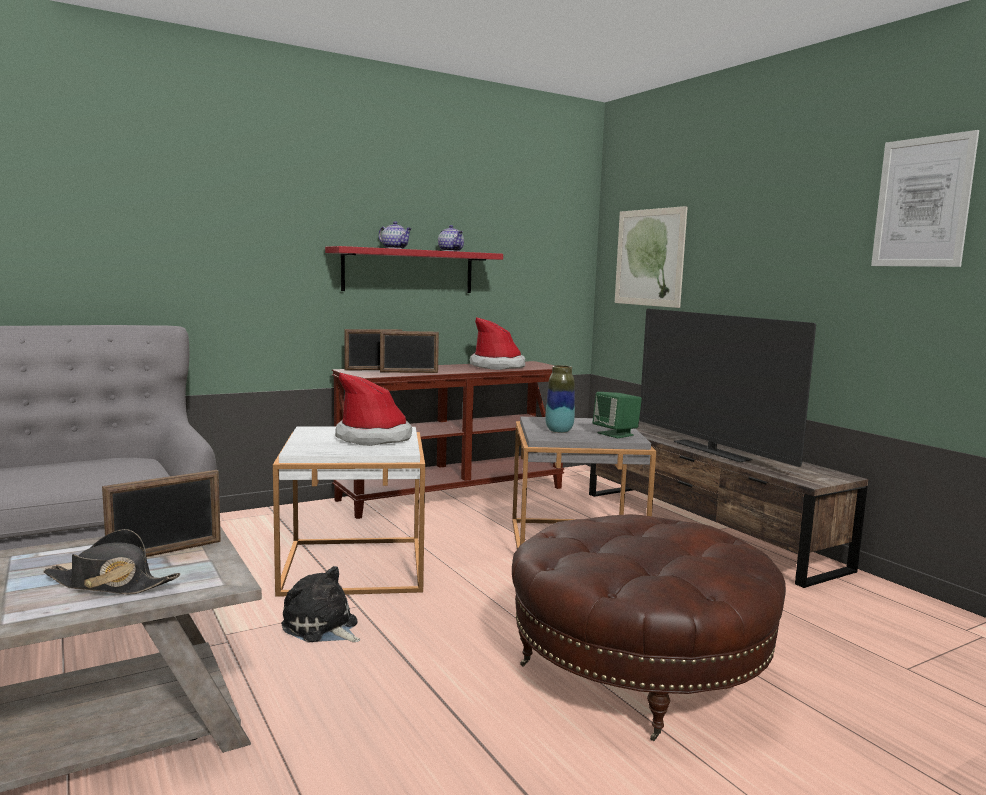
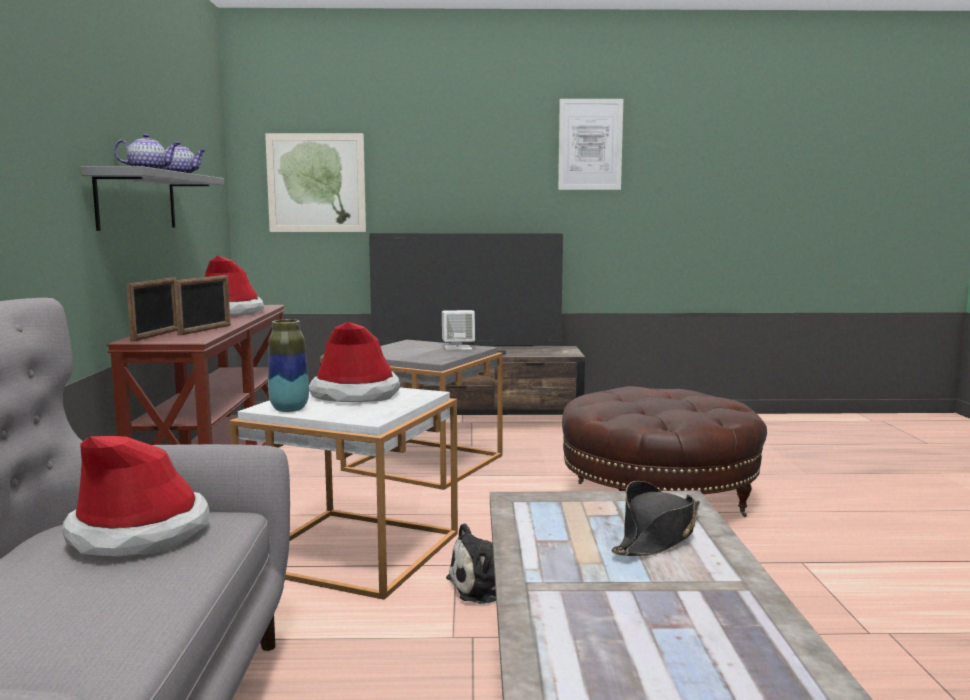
camera: 60 degrees left, 0 degrees up
(109, 468) = (138, 533): none -> hat
(166, 552) = (578, 514): picture frame -> none
(408, 271) = (137, 201): red shelf -> grey shelf
(559, 431) = (423, 355): vase -> vase (289, 409)
(616, 434) = (458, 348): green speaker -> white speaker

